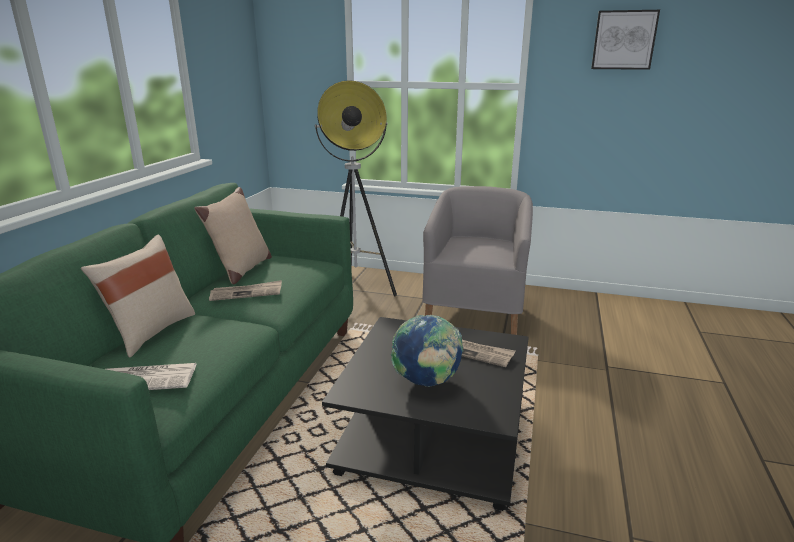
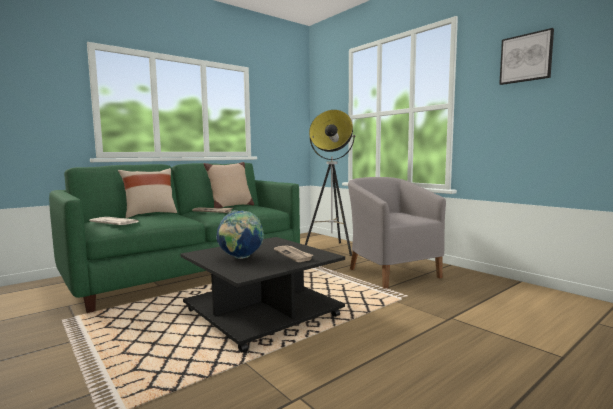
camera: 35 degrees right, 15 degrees down
(475, 314) = (391, 272): grey armchair -> grey armchair turned 75 degrees counterclockwise

